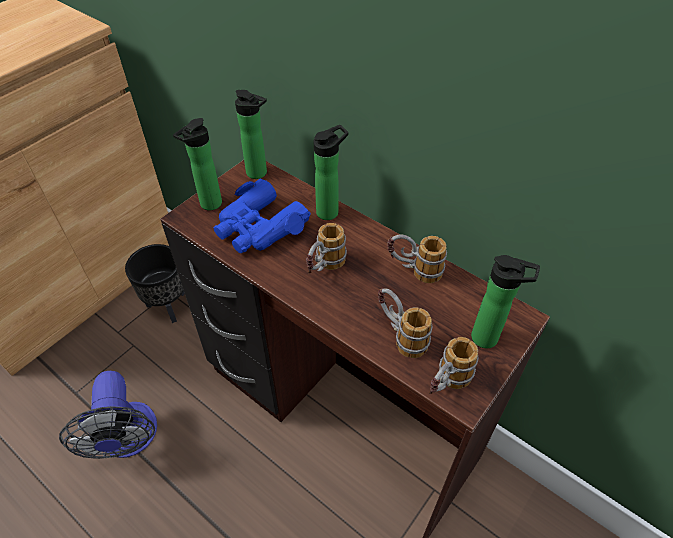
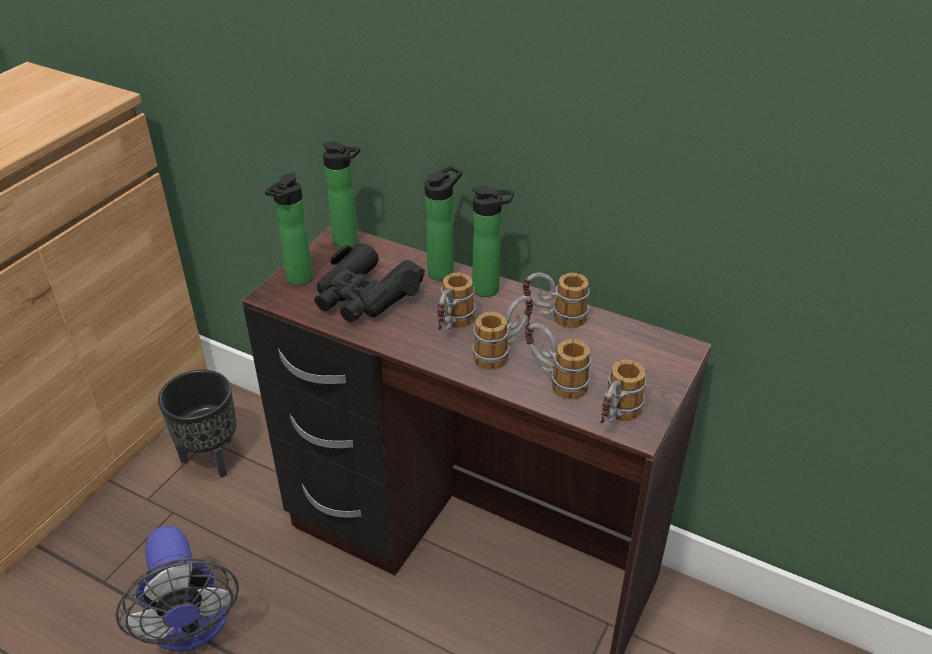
camera: 10 degrees left, 10 degrees down
(259, 227) = (365, 296): blue binoculars -> black binoculars
(362, 299) = (503, 352): none -> mug
(489, 339) = (651, 372): bottle -> bottle (490, 290)

